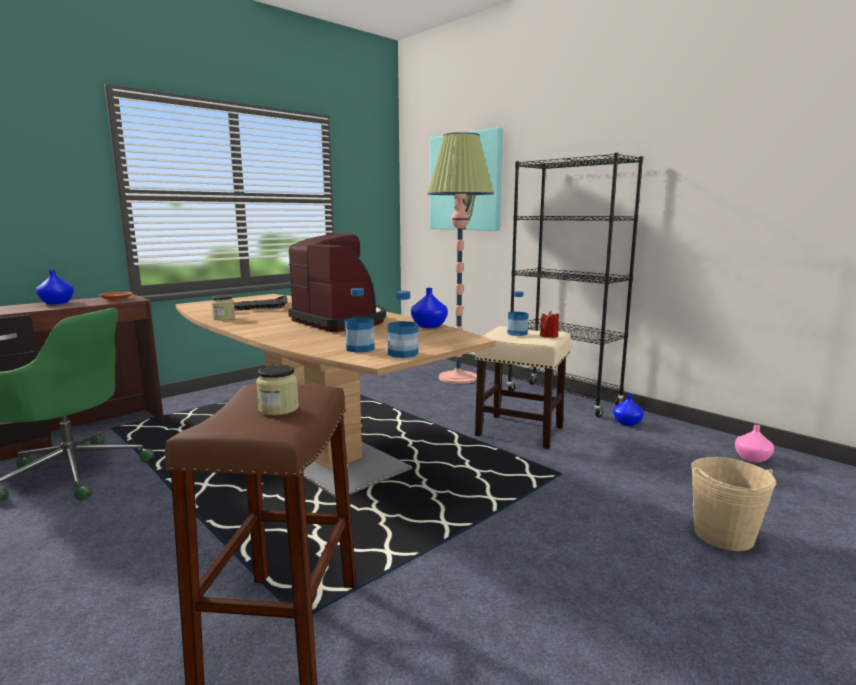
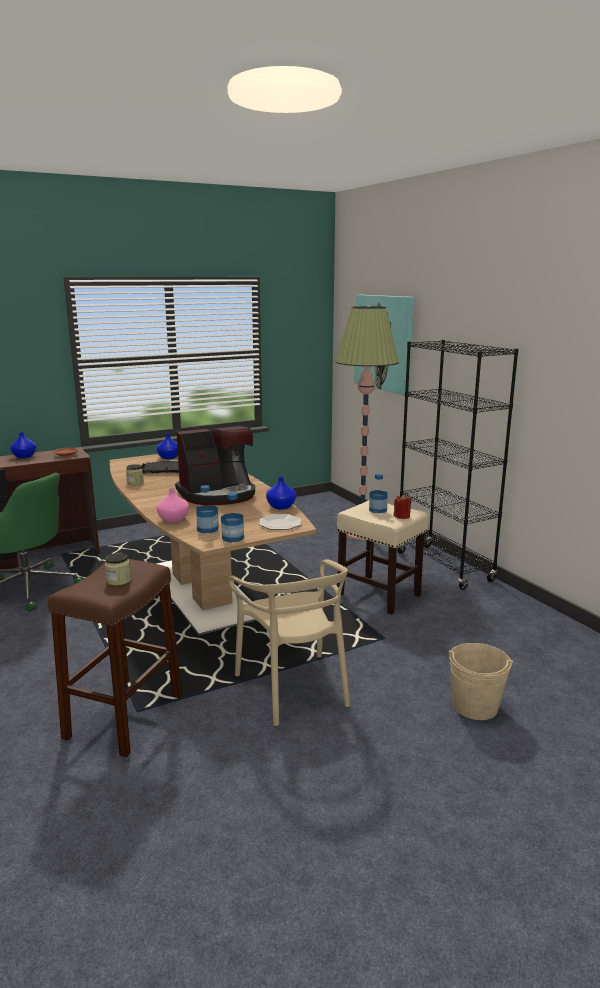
camera: 15 degrees right, 5 degrees up
(340, 321) = (218, 494): coffee machine -> coffee machine turned 90 degrees clockwise
(446, 338) = (280, 523): none -> plate
(499, 547) = (293, 688): none -> beige chair
(627, 423) = (485, 598): blue vase -> blue vase (169, 457)
(751, 458) = (570, 647): pink vase -> pink vase (173, 519)

